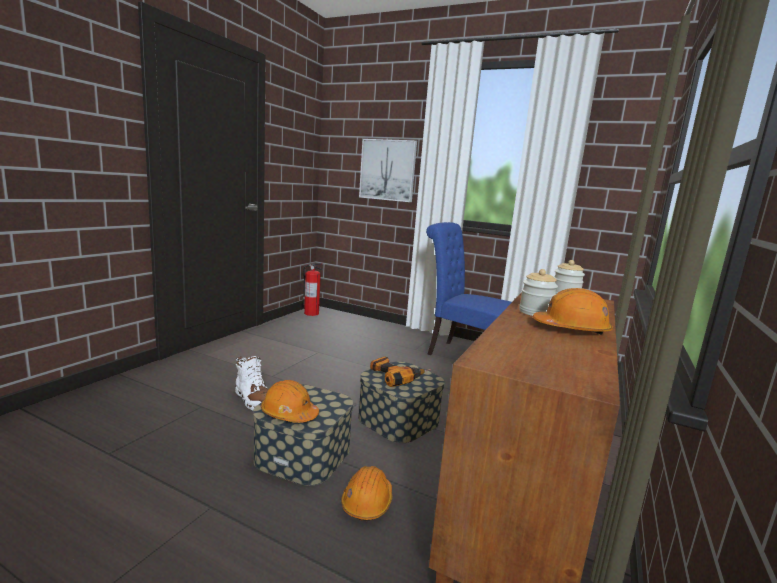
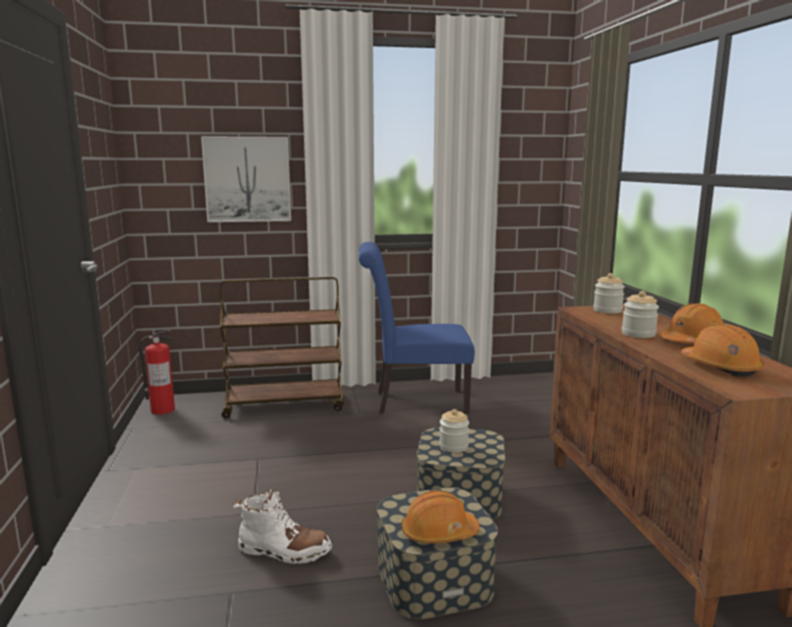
camera: 35 degrees left, 0 degrees up
(367, 502) = (553, 587): orange hard hat -> orange hard hat (720, 367)
(377, 331) = (285, 405): none -> brown cart
(396, 376) = (453, 446): power drill -> jar

